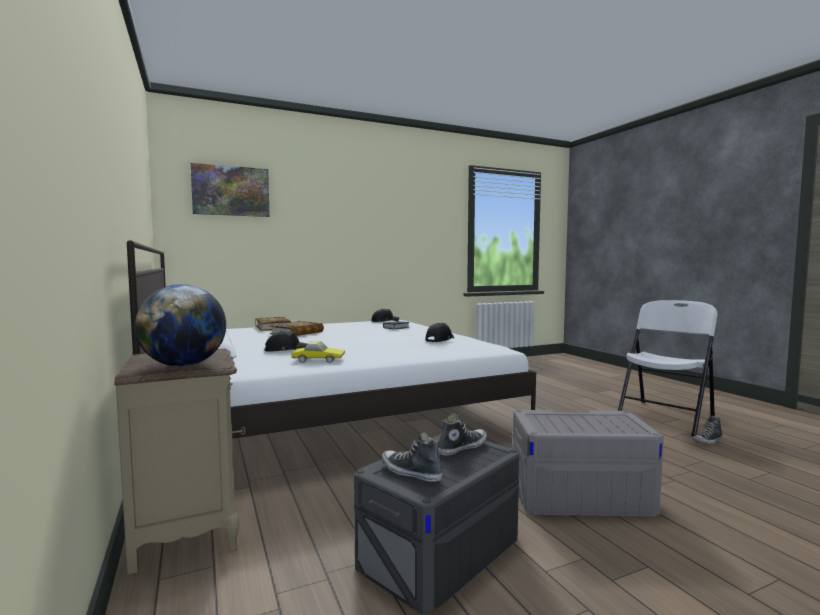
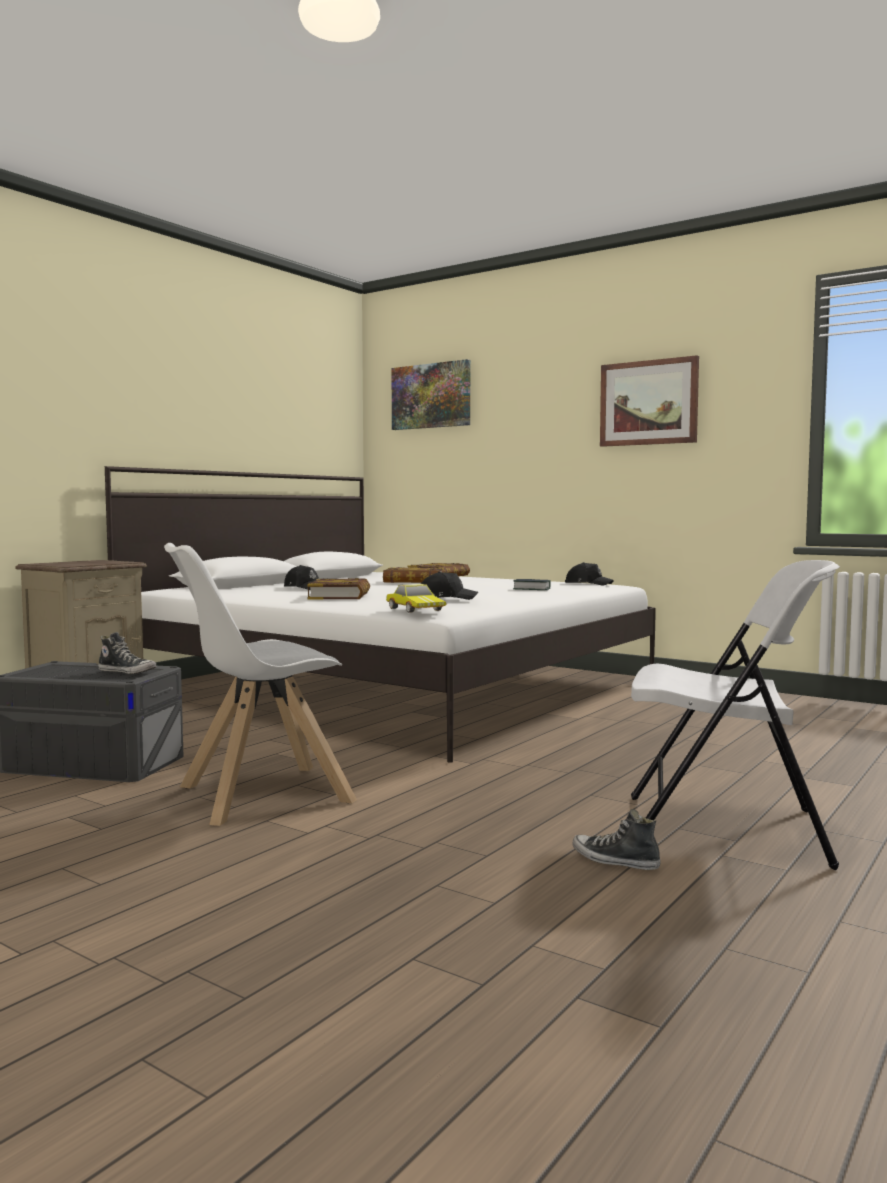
camera: 60 degrees right, 0 degrees up
(184, 365) = (63, 564): globe -> none
(318, 359) = (266, 595): toy car -> toy car (416, 609)
(370, 350) = (340, 596): none -> book
(394, 216) = (648, 403): none -> picture
(410, 472) = (57, 668): shoe -> none
(580, 495) = (260, 795): grey storage box -> chair

